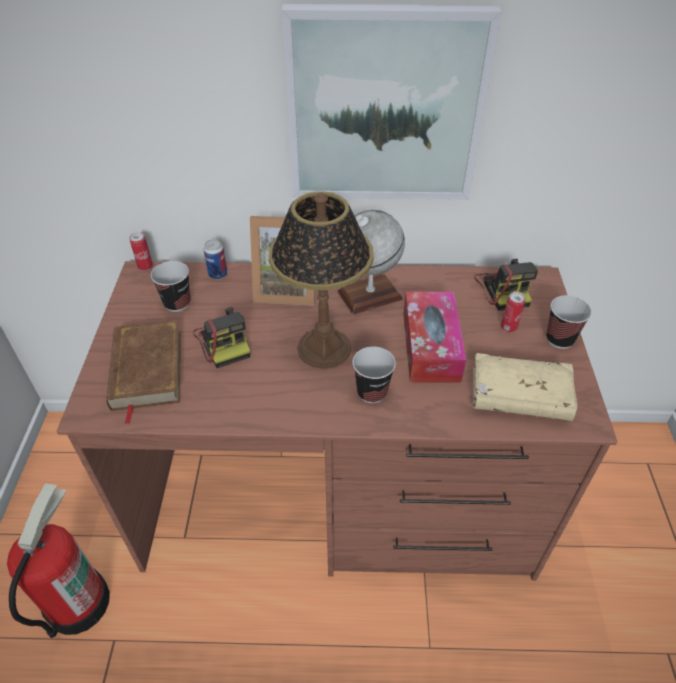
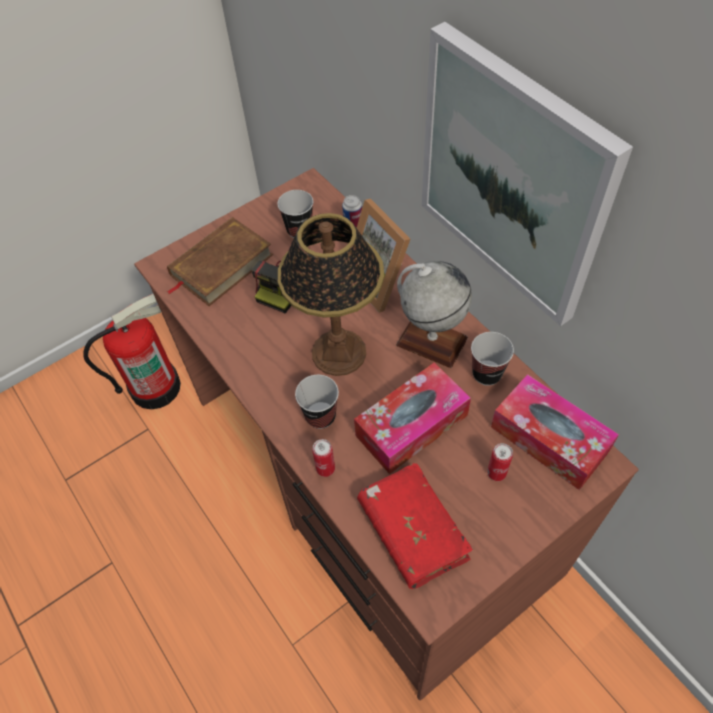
camera: 55 degrees right, 10 degrees up
(145, 267) = (318, 183): can -> can (325, 469)
(503, 289) = (549, 439): camera -> tissue box
(519, 397) = (412, 530): beige book -> red book
(559, 339) = (523, 526): cup -> cup (487, 373)

